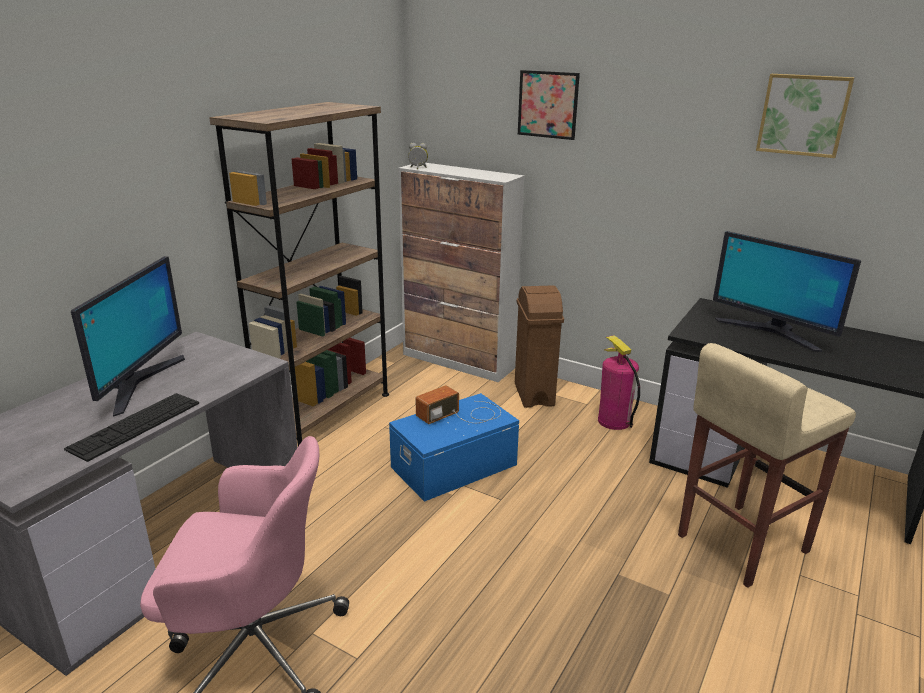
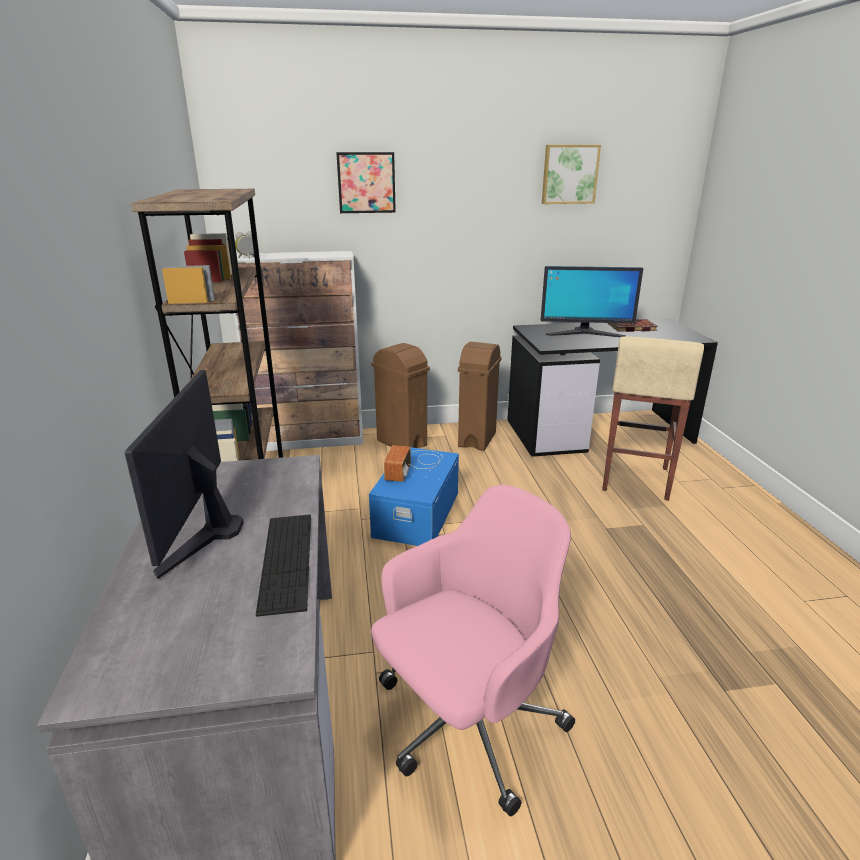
camera: 40 degrees left, 0 degrees up
(138, 383) = (205, 529): monitor -> monitor turned 150 degrees counterclockwise
(613, 421) = (476, 440): fire extinguisher -> brown trash can
(859, 343) = (631, 327): none -> book

